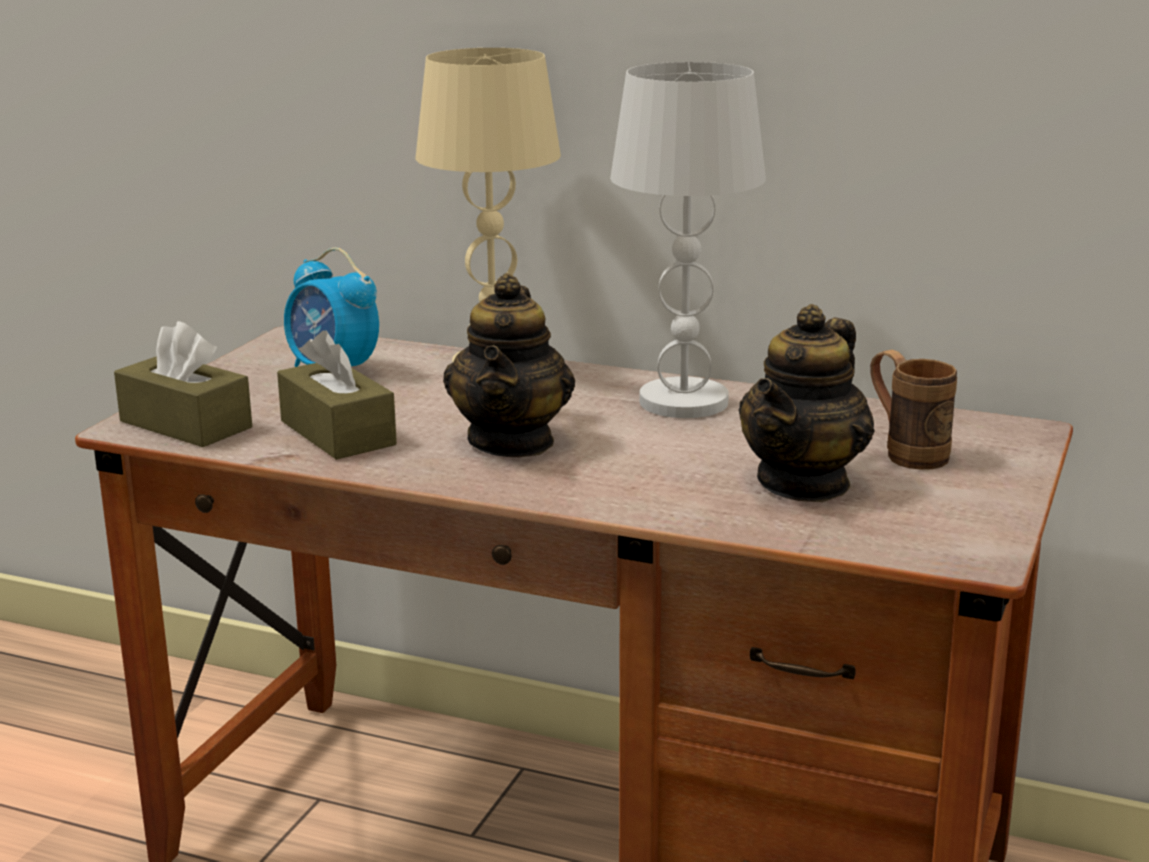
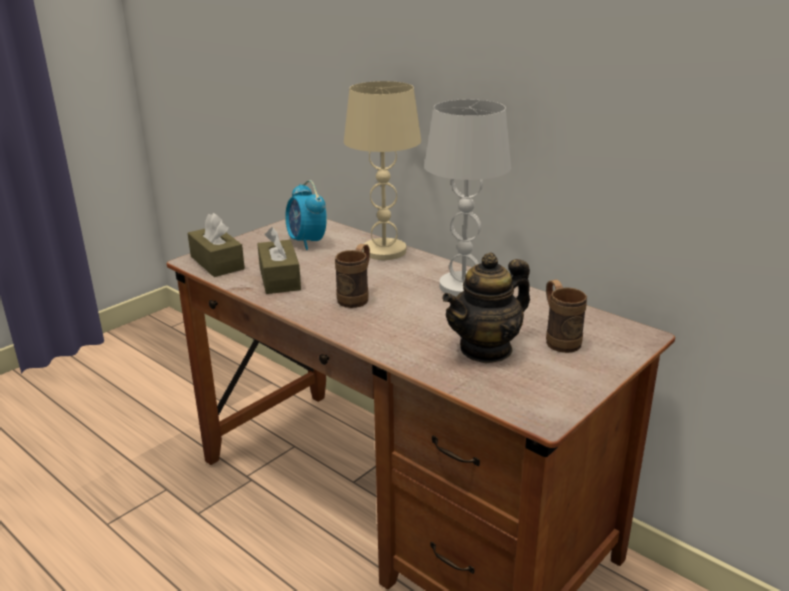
camera: 20 degrees right, 5 degrees up
(512, 442) = (357, 297): teapot -> brown mug

